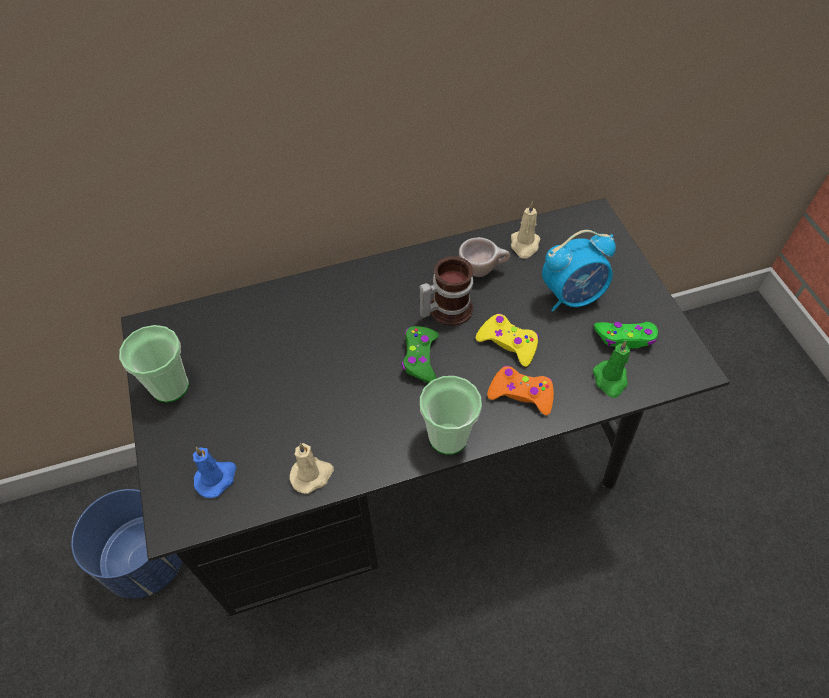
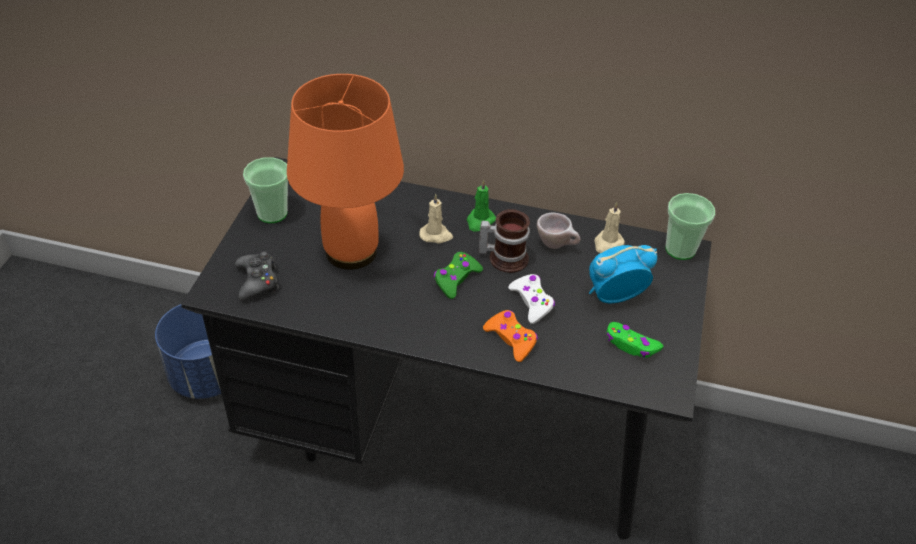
camera: 30 degrees right, 10 degrees down
(216, 478) = (257, 281): blue candle -> black game controller
(293, 385) = (352, 252): none -> orange table lamp
(312, 475) = (319, 311): beige candle -> beige candle (436, 235)
(448, 437) = (432, 338): cup -> cup (680, 249)
(508, 343) = (532, 302): yellow game controller -> white game controller
(572, 296) = (614, 296): alarm clock -> alarm clock turned 150 degrees clockwise
(610, 380) = (590, 366): green candle -> green candle (480, 221)

